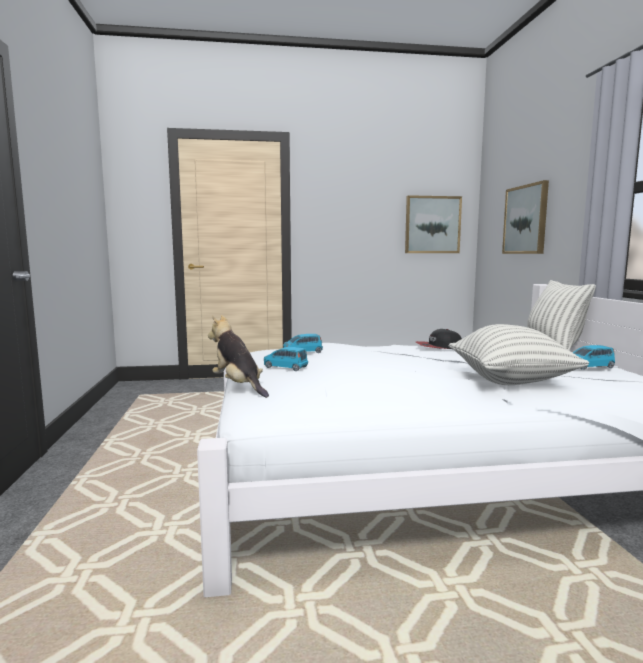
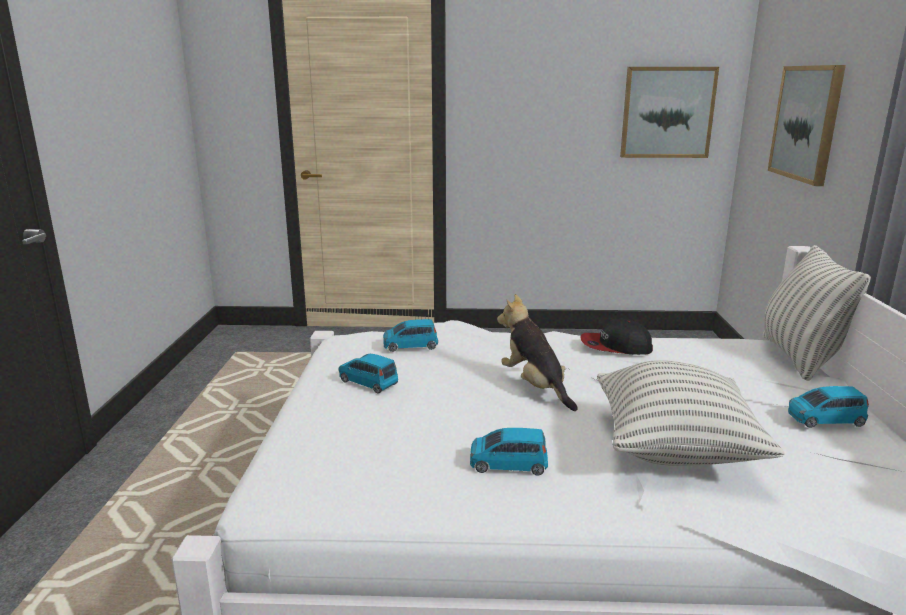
camera: 10 degrees right, 10 degrees up
(238, 386) = (283, 425): plush toy -> plush toy (535, 387)
(410, 393) = (508, 465): none -> blue toy car

